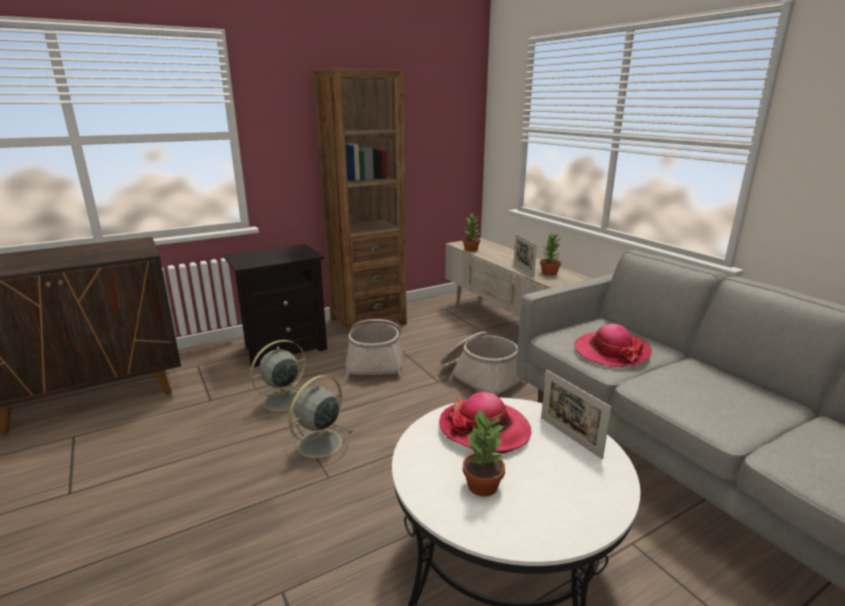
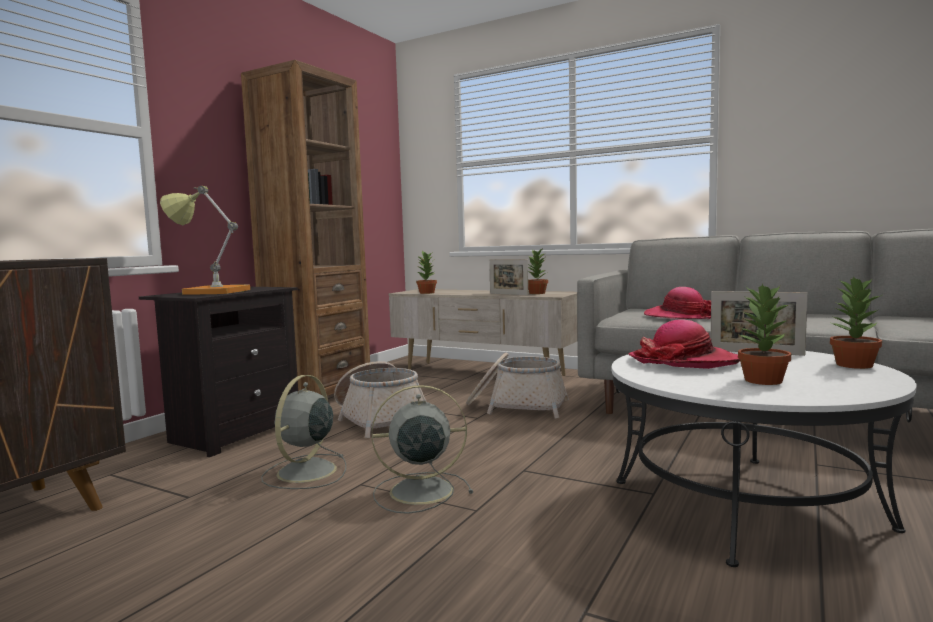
camera: 30 degrees left, 15 degrees down
(263, 256) = (209, 292): none -> table lamp
(318, 445) = (418, 491): grey fan -> grey fan turned 75 degrees clockwise
(608, 494) = (853, 365): none -> potted plant

